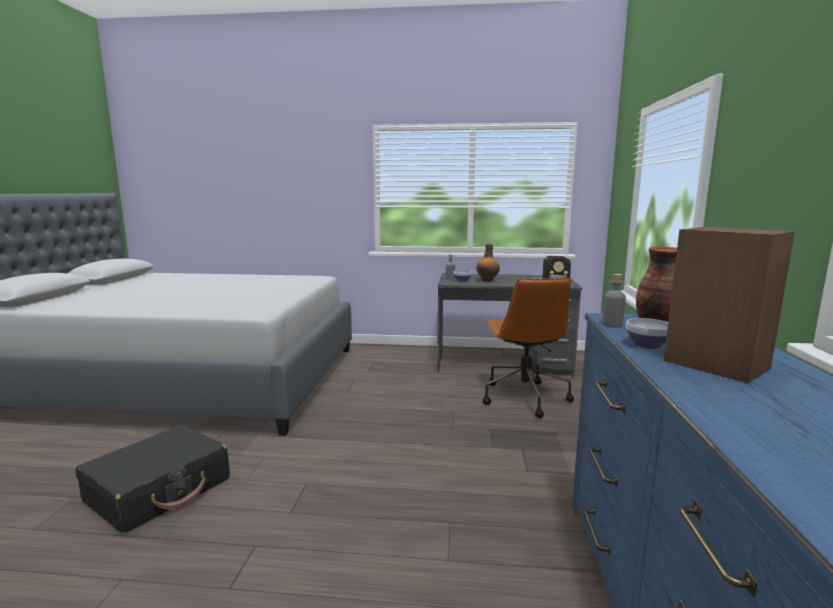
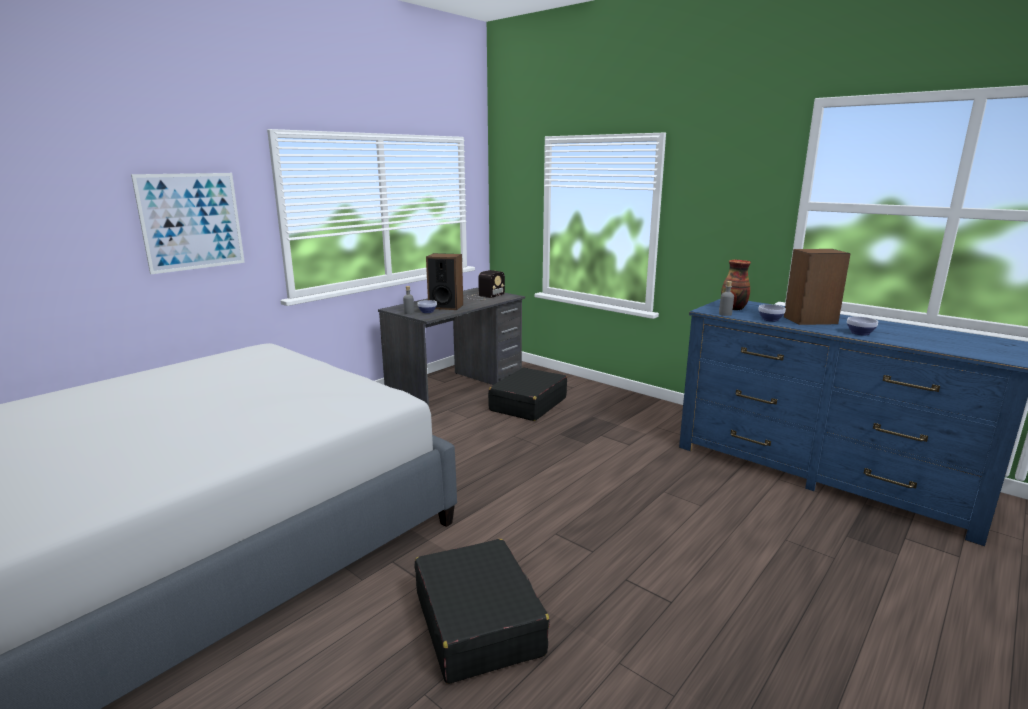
camera: 55 degrees left, 5 degrees up
(313, 188) = (191, 221): none -> picture
(487, 280) = (446, 306): bottle -> speaker
(523, 397) = (528, 404): brown office chair -> black suitcase
(722, 403) = (860, 333): none -> bowl

